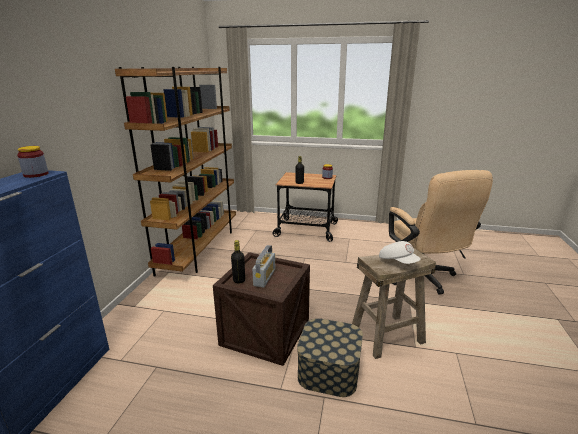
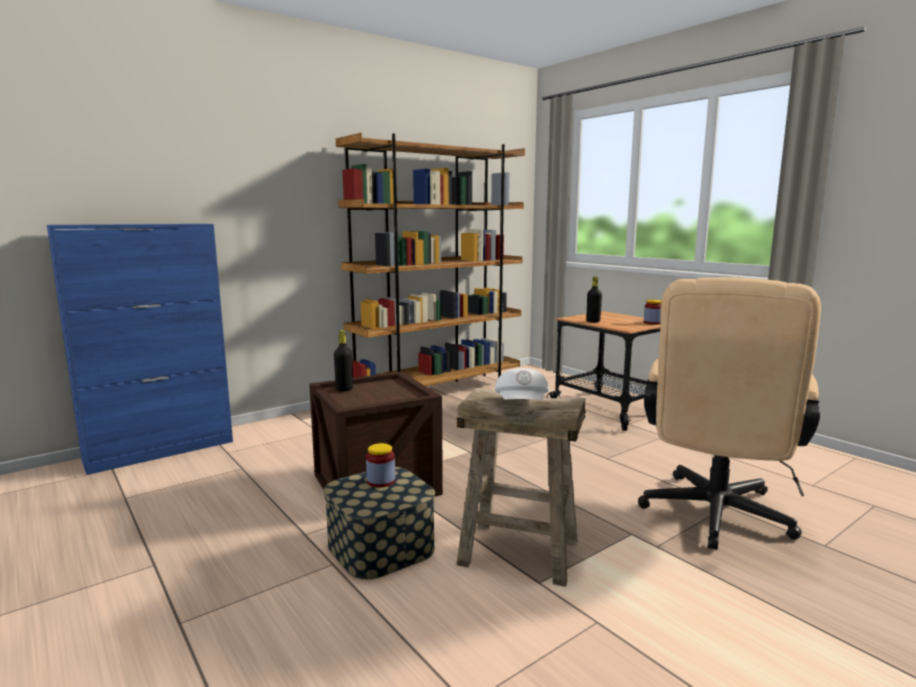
camera: 40 degrees right, 10 degrees down
(36, 174) = (189, 223): jar -> jar (381, 481)
(264, 277) = (373, 394): radio -> none

